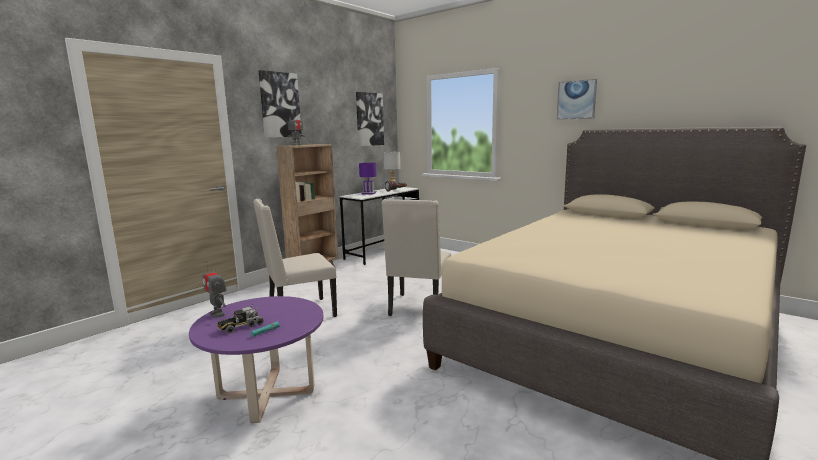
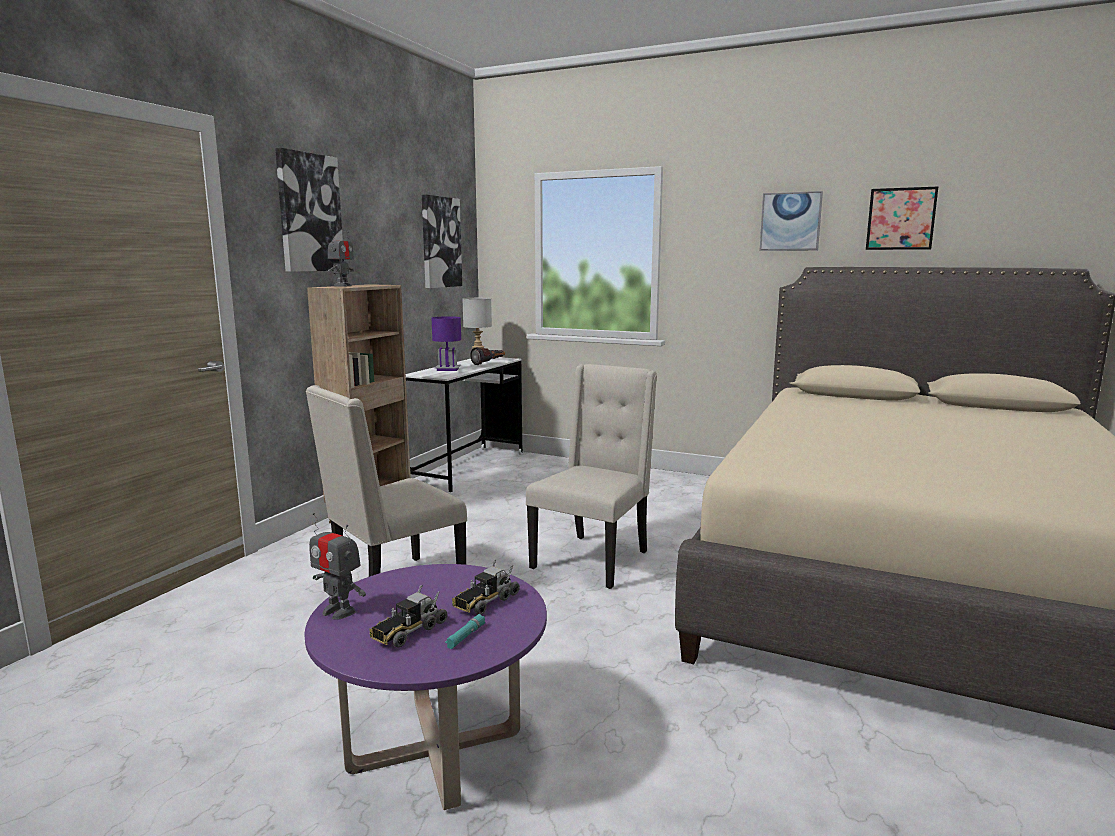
camera: 15 degrees left, 0 degrees up
(291, 316) = (485, 602): none -> toy truck
(418, 307) = (592, 559): beige chair -> beige chair turned 150 degrees counterclockwise
(649, 95) = (901, 219): none -> picture

